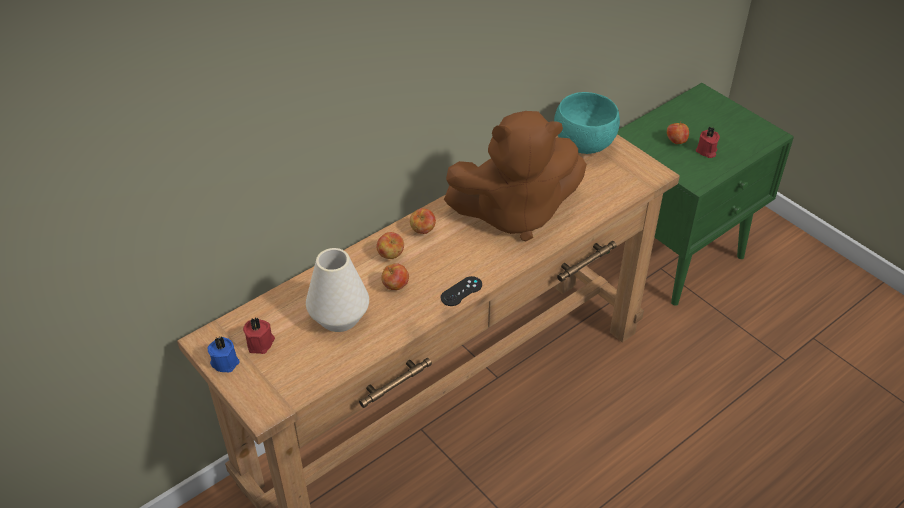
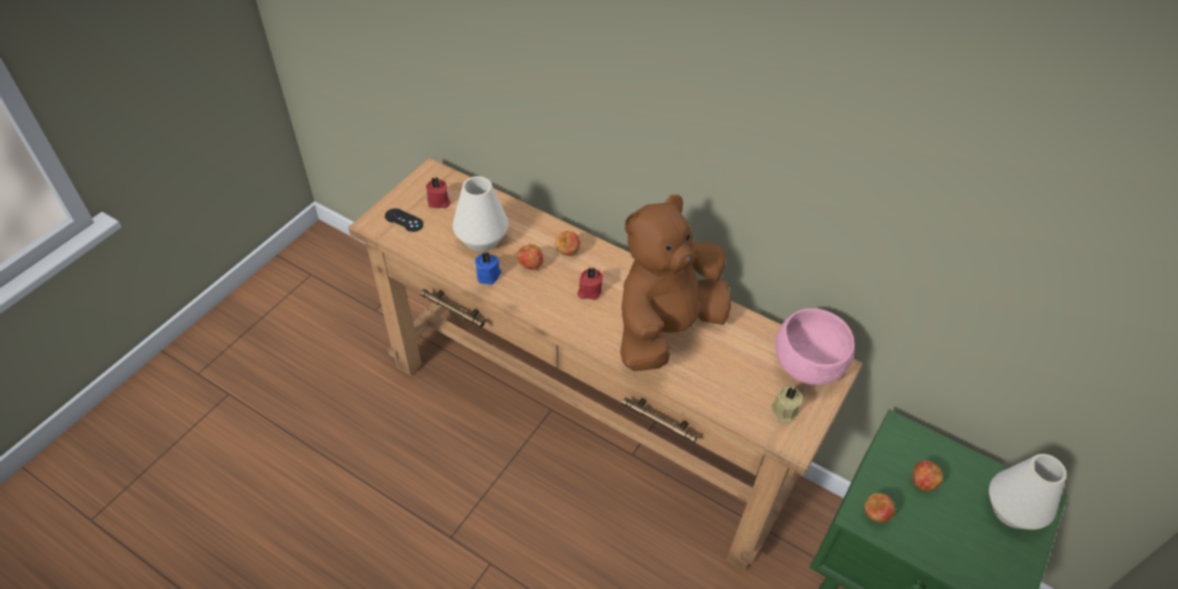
camera: 70 degrees right, 5 degrees up
(225, 361) = (415, 188): blue candle -> blue candle (489, 275)
(423, 231) = (609, 266): apple -> apple (875, 514)
(461, 291) = (541, 312): black game controller -> black game controller (404, 220)
(514, 213) = (665, 328): brown plush toy -> brown plush toy turned 75 degrees clockwise
(584, 145) = (806, 367): turquoise bowl -> pink bowl
(624, 170) = (784, 411): none -> beige candle
(706, 151) = (925, 519): red candle -> red candle (589, 291)
(708, 109) = (1013, 510): none -> white vase

